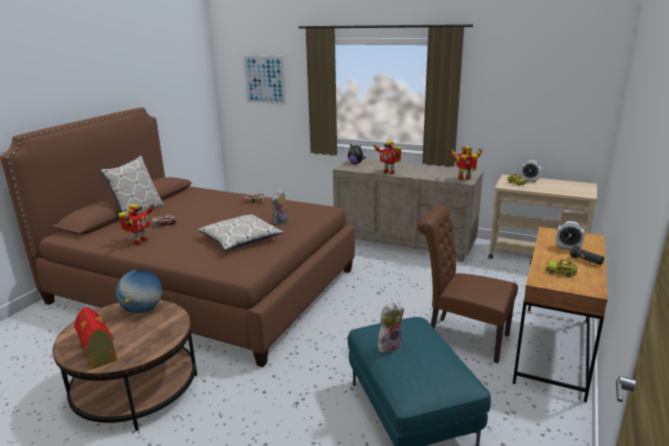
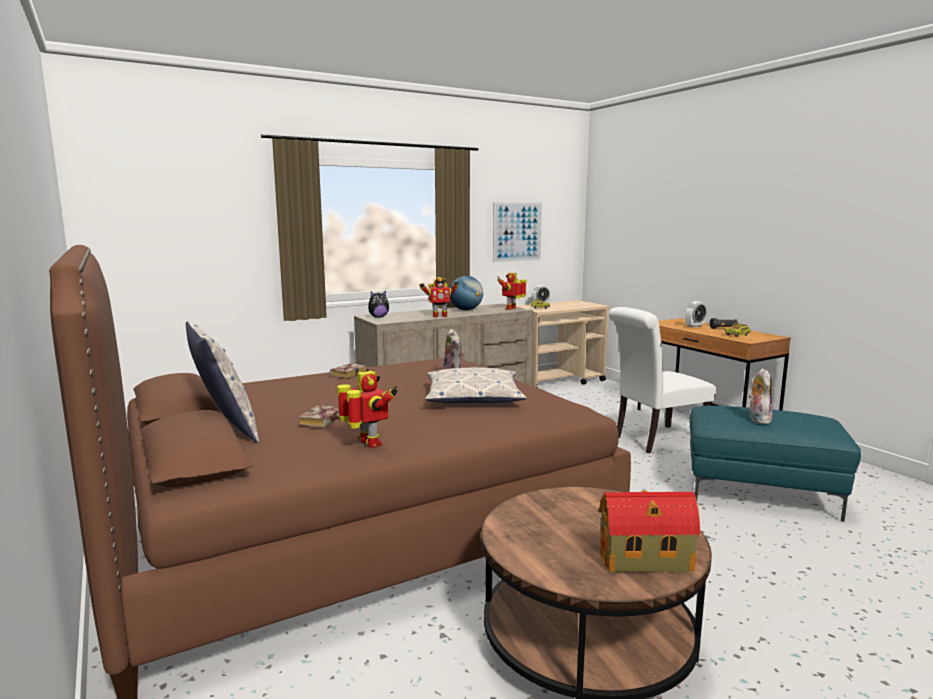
camera: 55 degrees left, 10 degrees down
(142, 310) = (535, 511): globe -> globe (466, 310)
(265, 80) = (186, 217): picture -> picture (517, 232)
(462, 337) = (654, 440): brown chair -> white chair

